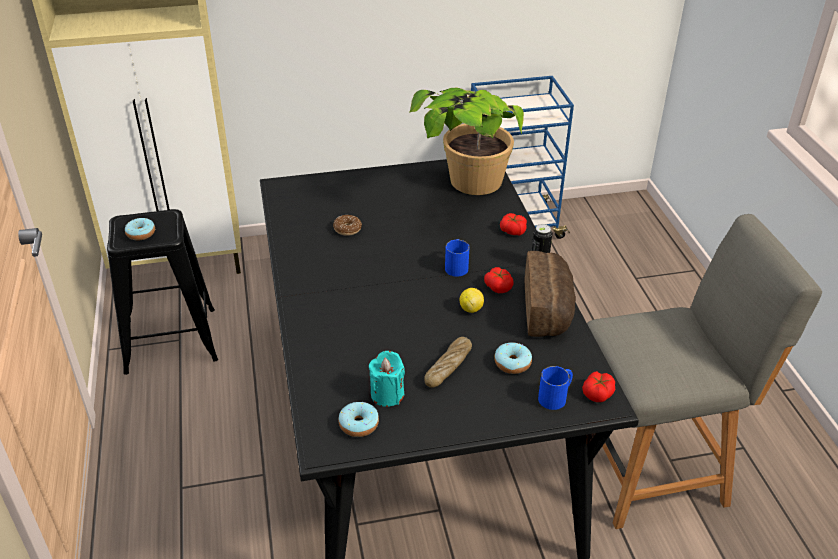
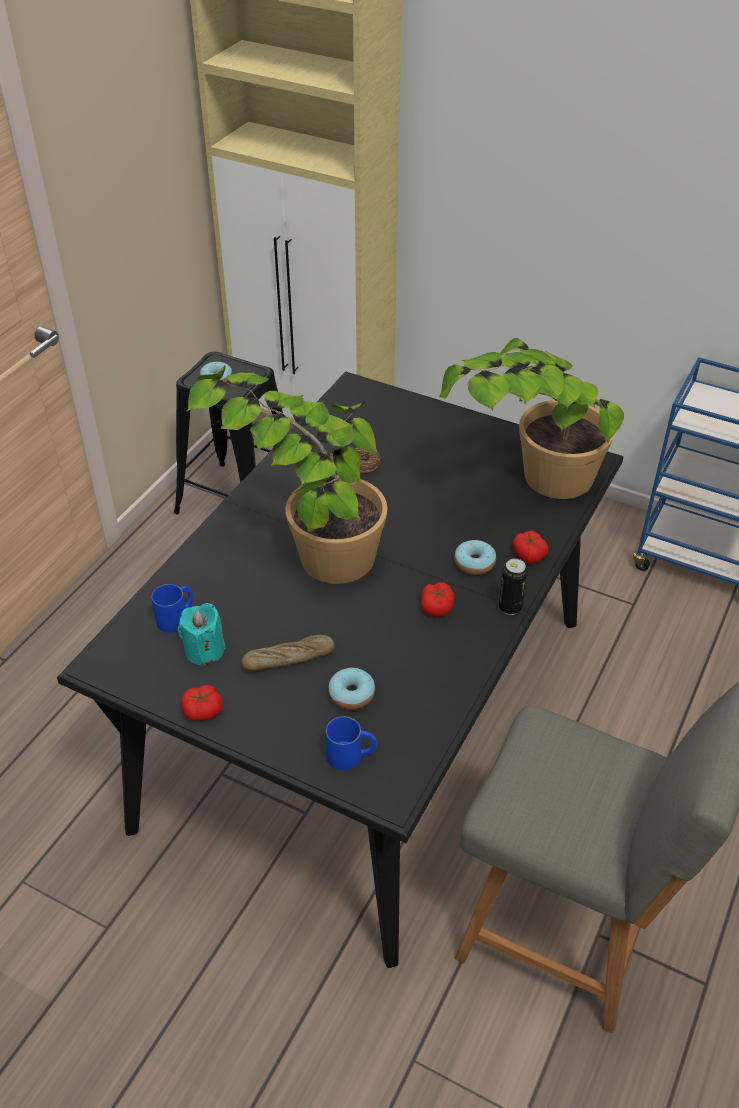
camera: 40 degrees right, 5 degrees up
(358, 424) = (148, 663): donut -> donut (474, 563)
(369, 293) = (305, 542): none -> potted plant
(456, 266) = (422, 560): blue mug -> blue mug (177, 617)
(471, 309) = (381, 613): lemon -> none
(548, 310) = (458, 662): bread -> none
(598, 393) = (397, 781): tomato -> tomato (203, 710)

